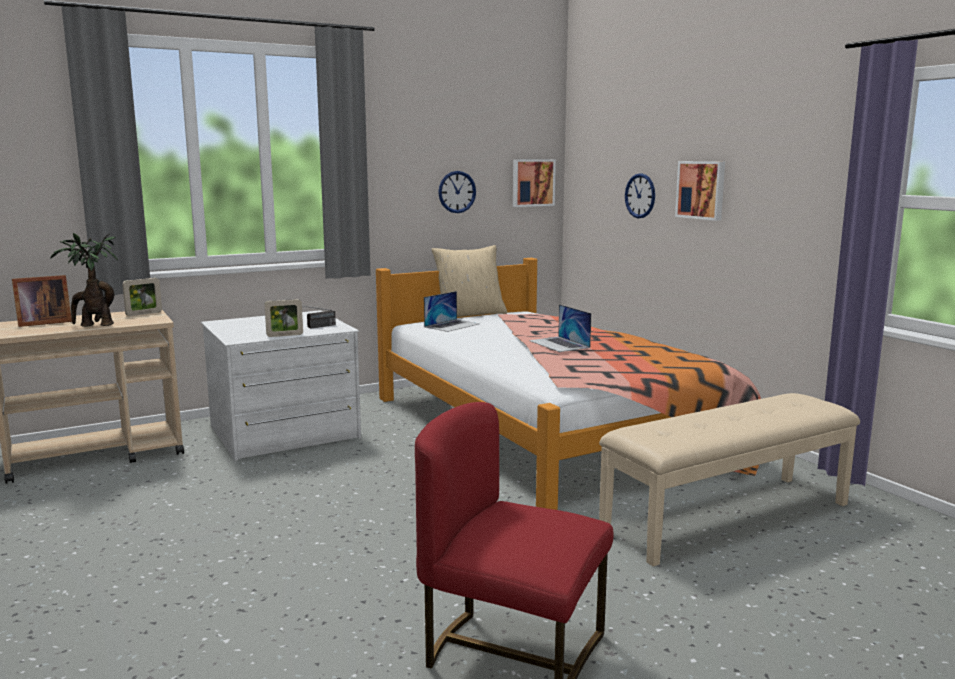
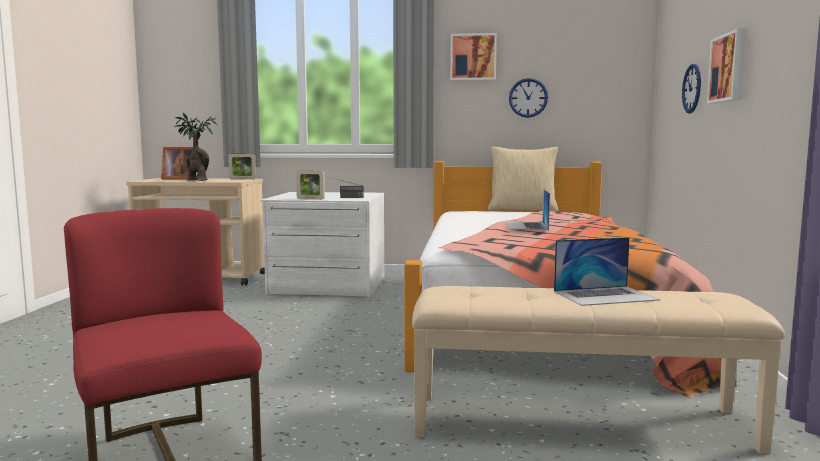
camera: 35 degrees right, 5 degrees down
(452, 325) = (483, 213): laptop -> laptop (605, 295)
(532, 182) = (614, 90): picture -> picture (473, 57)

